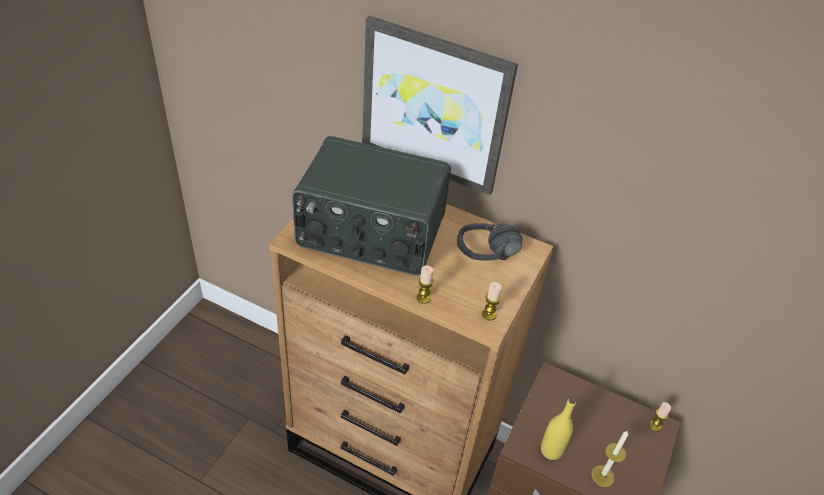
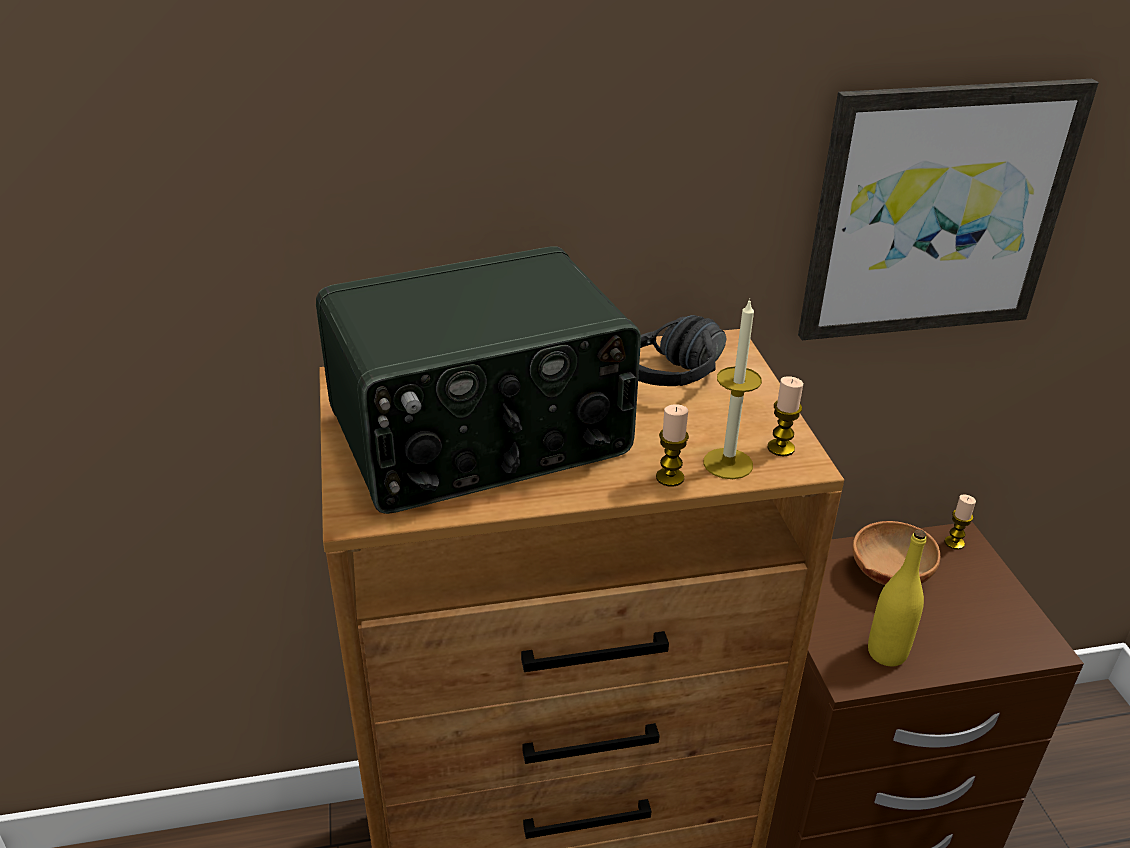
camera: 35 degrees left, 10 degrees down
(434, 106) = (479, 166): picture -> picture (935, 211)
(597, 417) = (888, 574): none -> brown bowl
(602, 476) = (973, 641): candle -> candle (728, 463)

